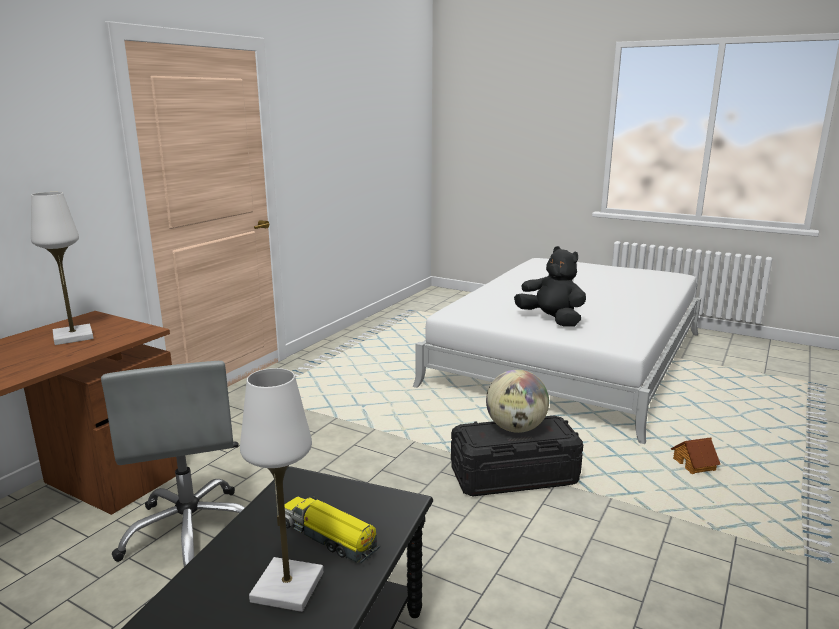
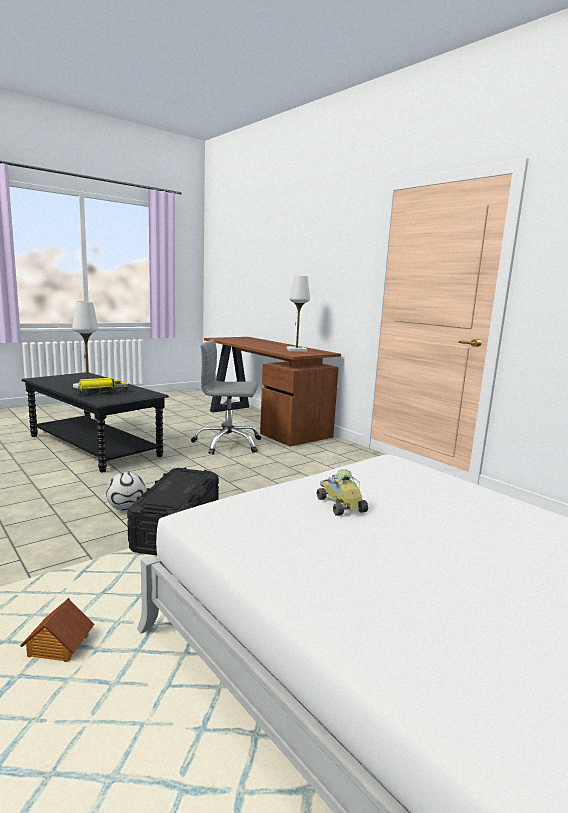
camera: 110 degrees right, 5 degrees down
(506, 527) = (126, 508): none -> football
(515, 428) = (181, 488): globe -> none
(551, 320) = (339, 504): black plush toy -> toy car

